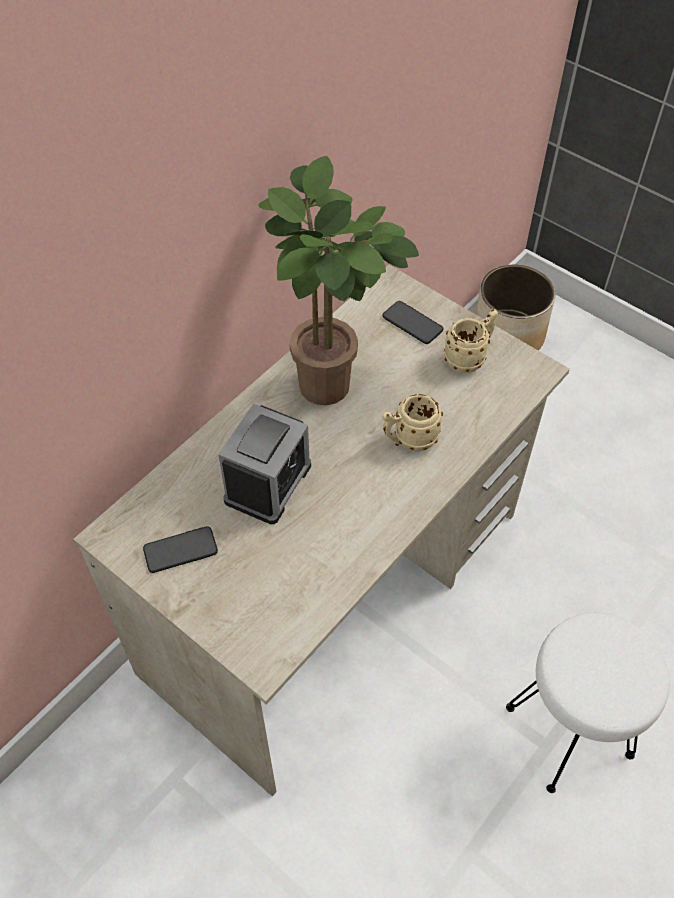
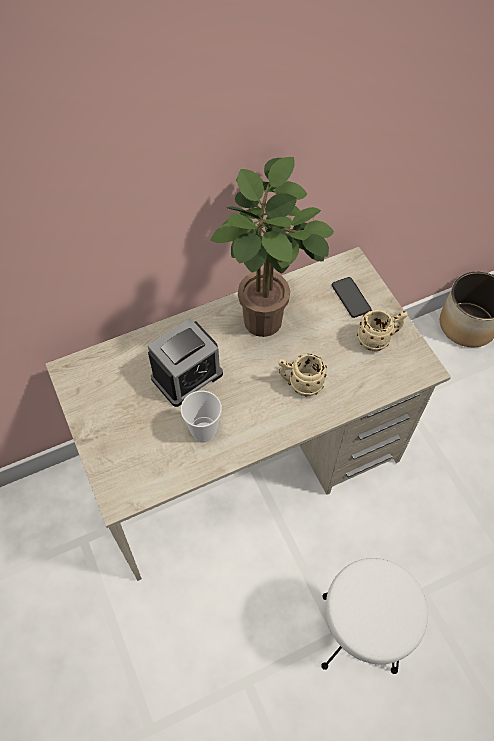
camera: 25 degrees right, 5 degrees up
(180, 550) = (106, 399): phone -> none
(325, 539) = (204, 432): none -> cup

